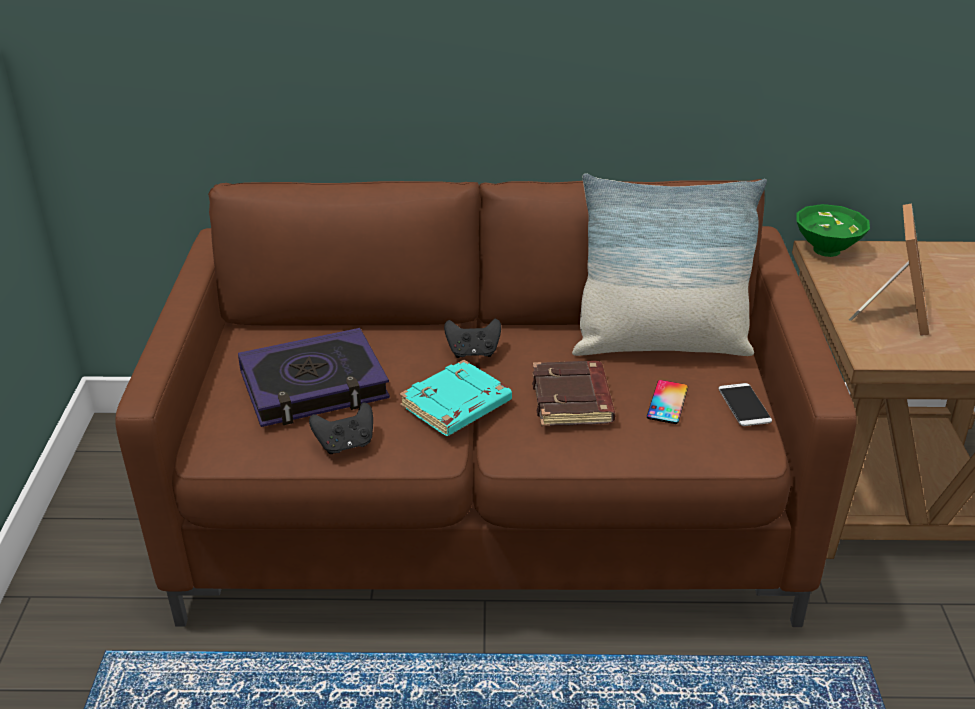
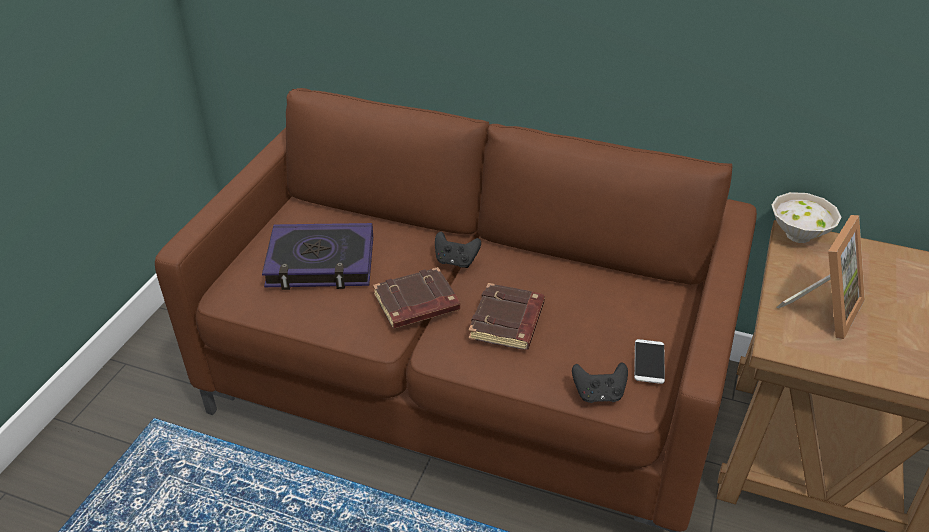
camera: 20 degrees right, 5 degrees up
(345, 444) = (318, 316): black game controller -> black game controller (598, 394)
(456, 406) = (416, 304): turquoise book -> brown book
(660, 344) = (609, 289): pillow -> none
(667, 402) = (584, 343): phone -> none
(825, 251) = (797, 236): green bowl -> white bowl

